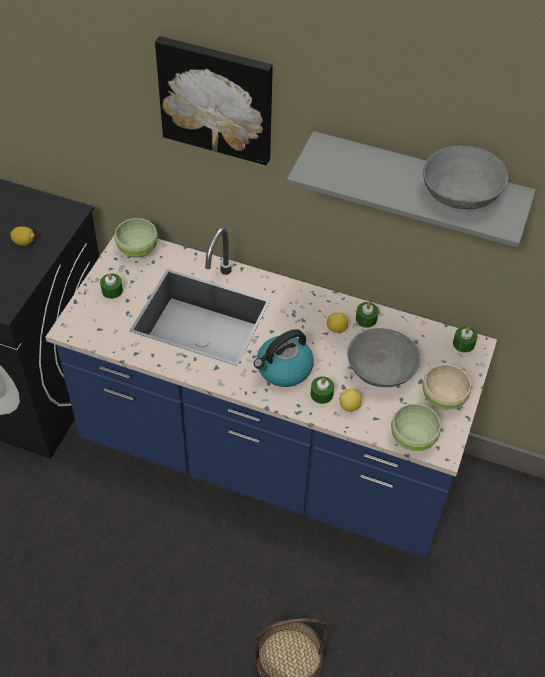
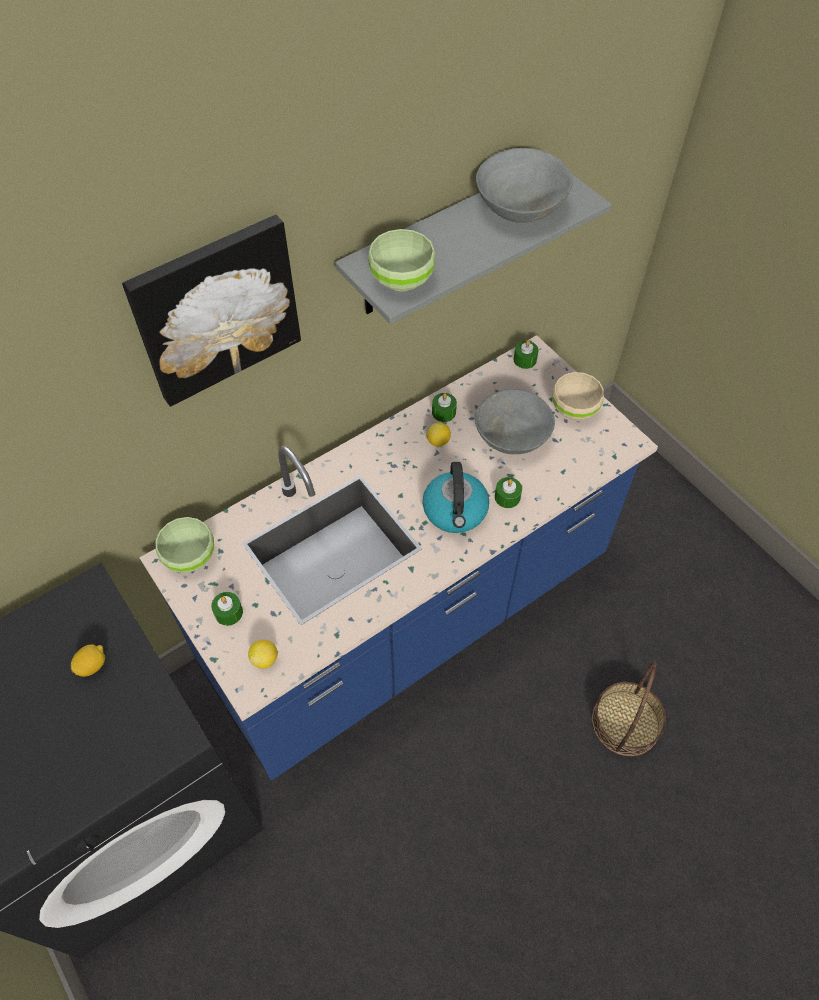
camera: 55 degrees left, 5 degrees up
(350, 406) = (536, 483): lemon -> lemon (265, 659)
(413, 437) = (602, 456): green bowl -> green bowl (401, 279)

